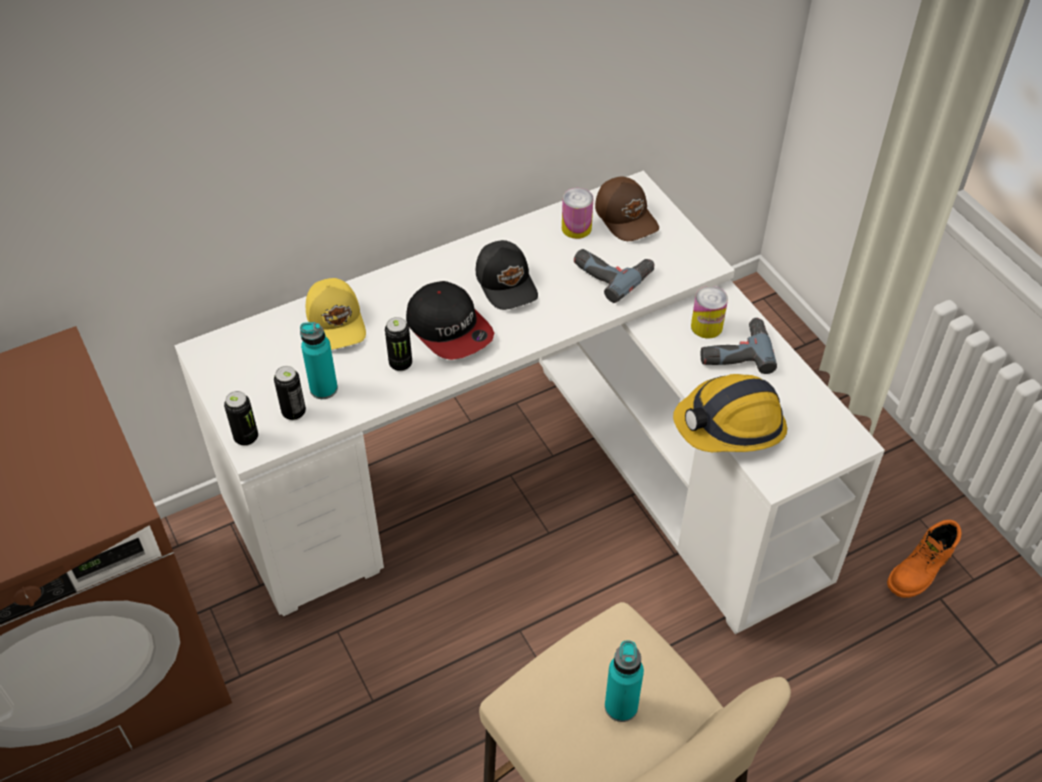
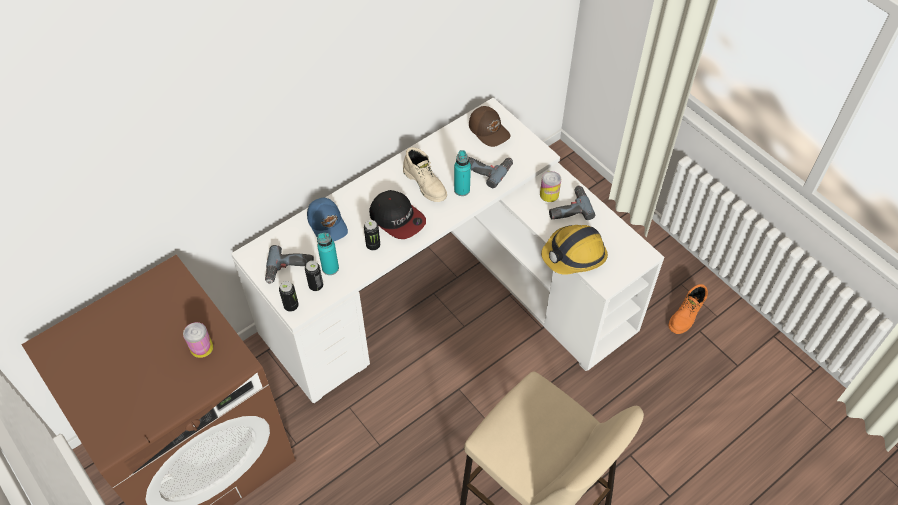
camera: 10 degrees left, 5 degrees up
(259, 381) = (289, 269): none -> power drill
(337, 322) = (328, 224): yellow cap -> blue cap
(507, 283) = (426, 184): black cap -> beige boot
(576, 228) = (460, 141): can -> can (201, 347)
(621, 706) = (544, 432): turquoise bottle -> turquoise bottle (462, 190)

